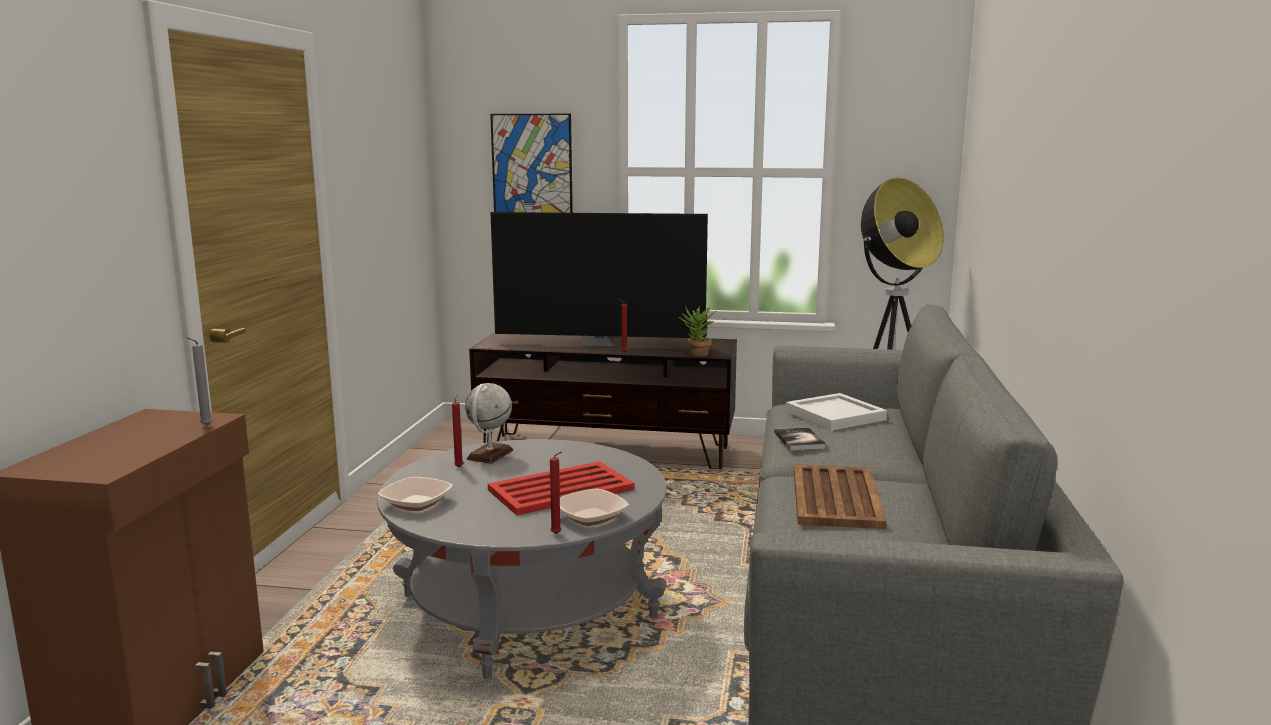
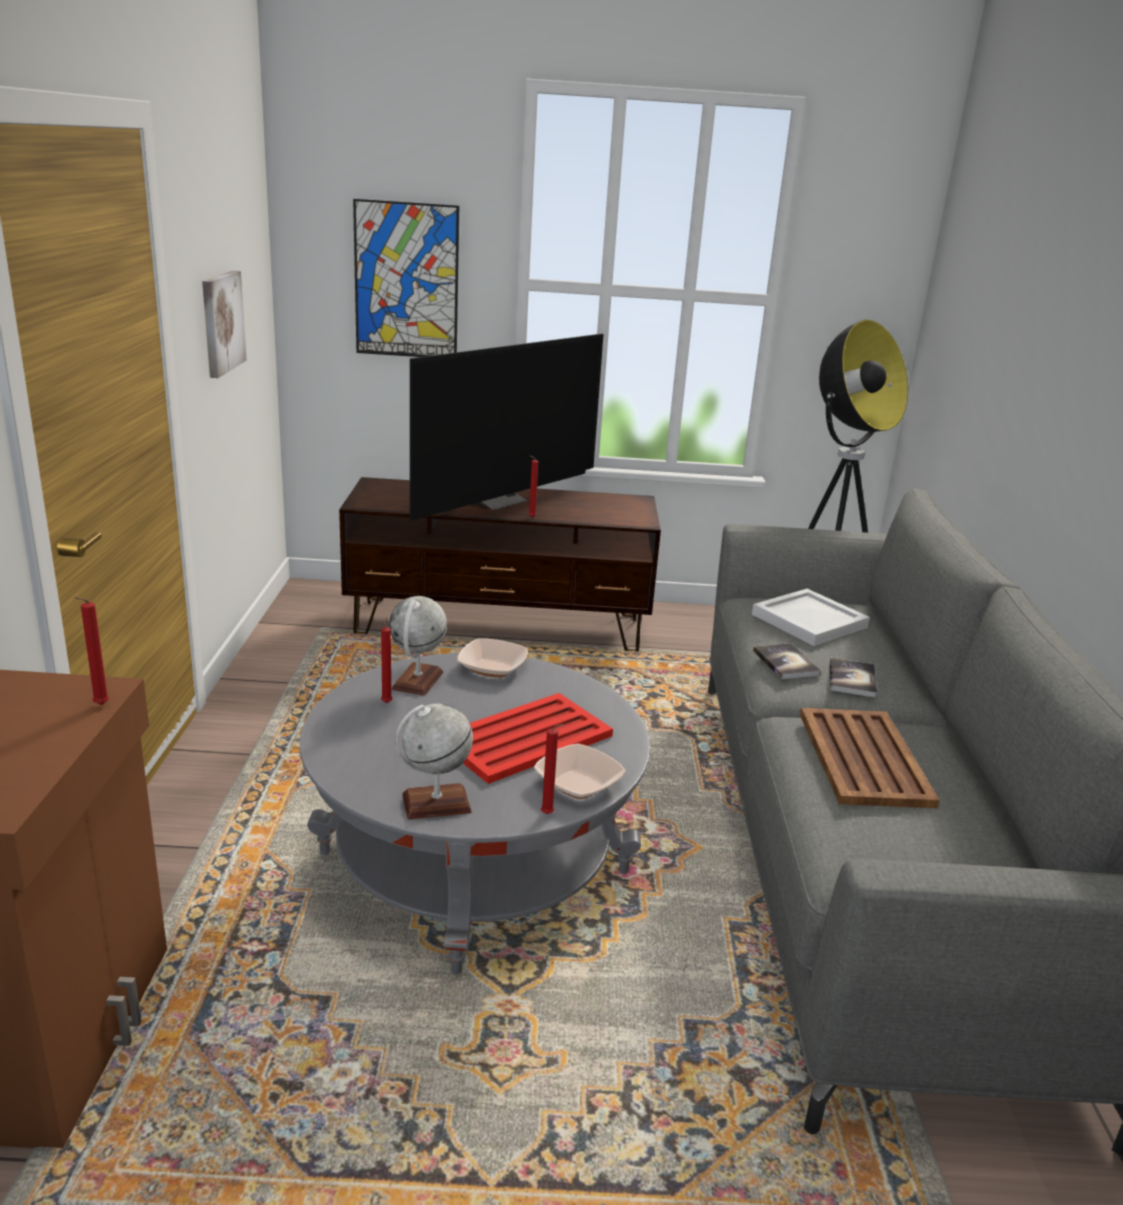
camera: 10 degrees left, 10 degrees up
(204, 426) = (99, 705): grey candle -> red candle
(377, 201) = (221, 322): none -> picture
(416, 503) = (356, 767): bowl -> bowl (492, 668)
(469, 525) = (436, 803): none -> globe
(602, 343) = (499, 501): television -> television turned 45 degrees counterclockwise
(697, 355) = (619, 522): potted plant -> none
(853, 451) = (852, 679): none -> book

